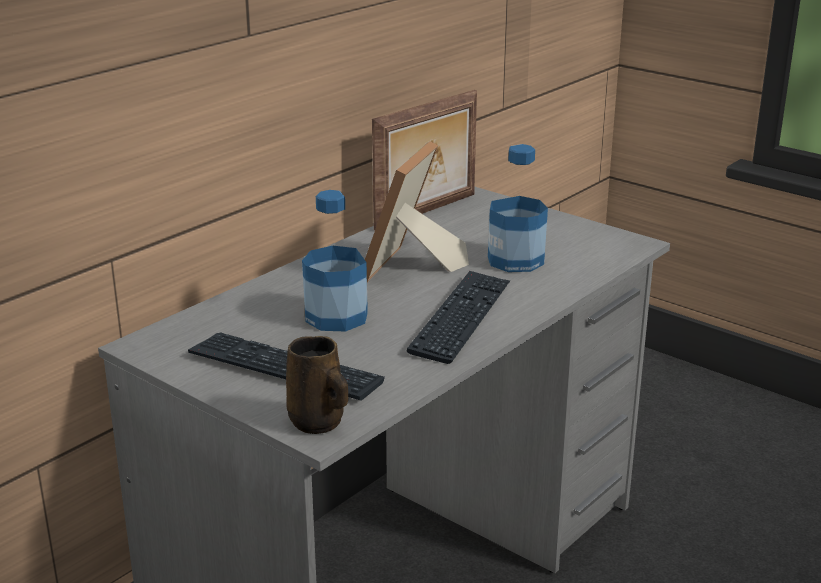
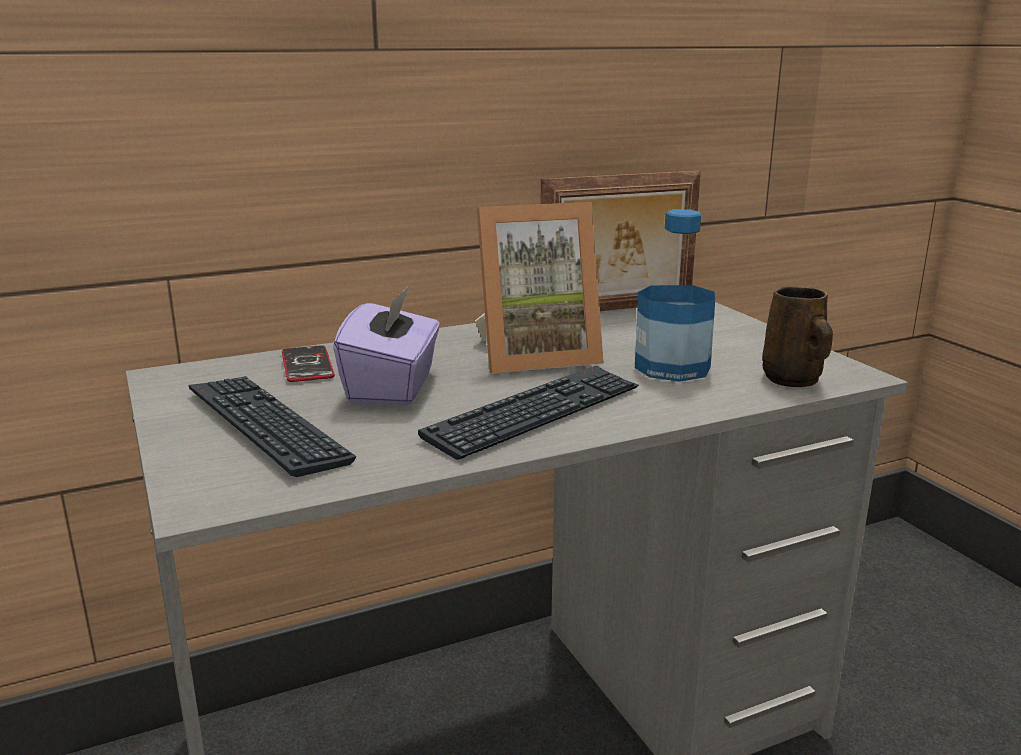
camera: 25 degrees right, 5 degrees down
(246, 312) = (307, 365): none -> phone
(318, 423) = (217, 492): brown mug -> brown mug (793, 380)
(336, 317) = (393, 386): bottle -> purple tissue box
(410, 269) = (535, 356): picture frame -> picture frame turned 150 degrees counterclockwise

